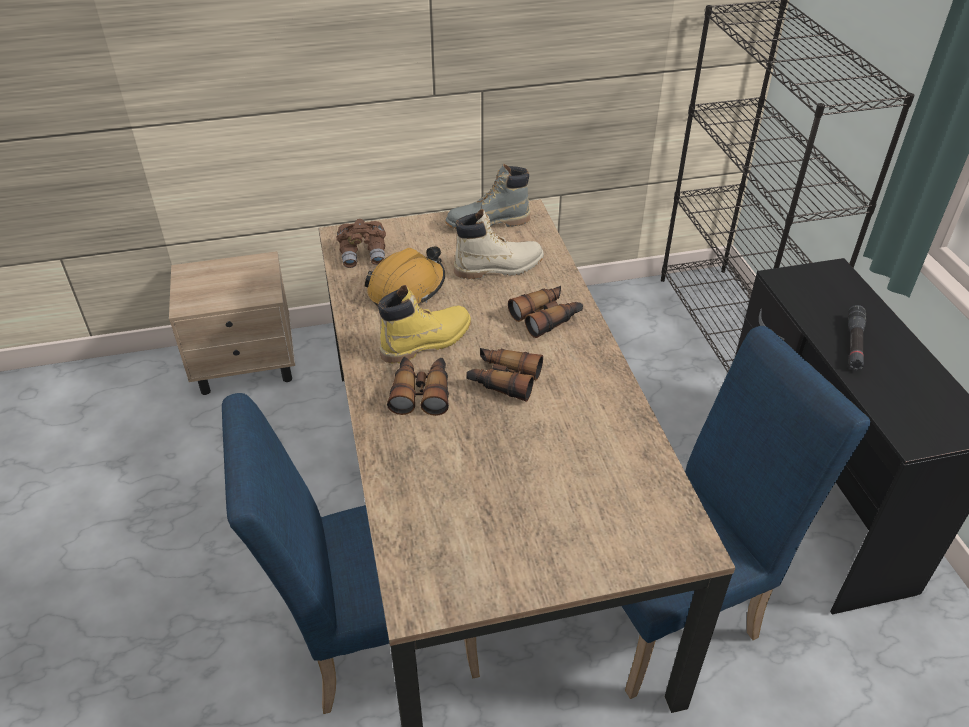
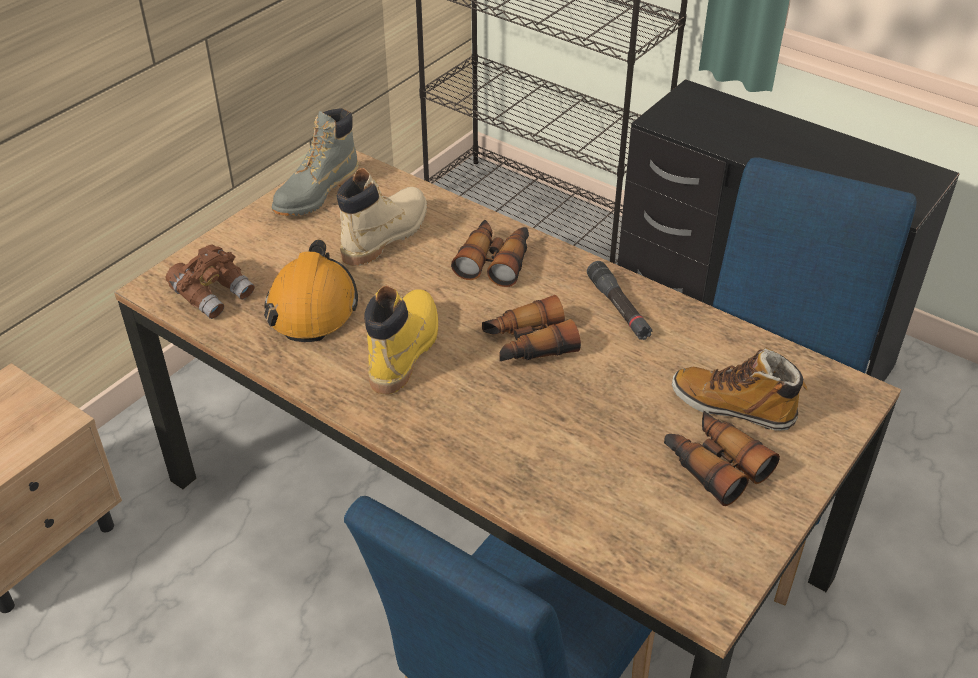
camera: 40 degrees left, 0 degrees up
(421, 392) = (462, 403): binoculars -> binoculars (714, 464)
(588, 499) = (733, 407): none -> boot
(854, 344) = (777, 151): black flashlight -> black flashlight (618, 308)

